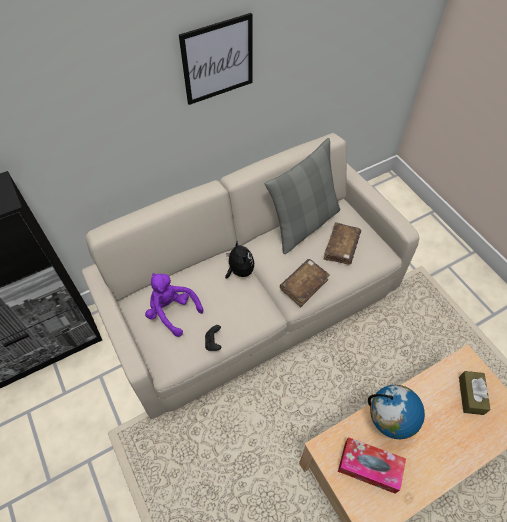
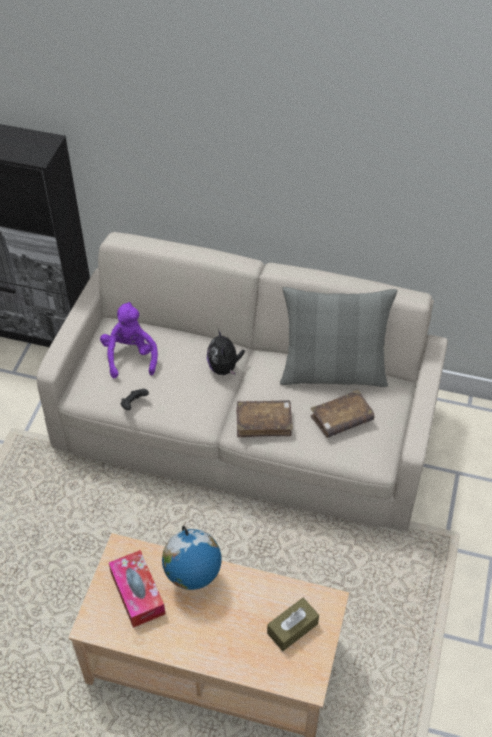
camera: 45 degrees right, 5 degrees down
(218, 60) = (294, 139): picture -> none
(239, 271) = (224, 368): plush toy -> plush toy turned 150 degrees clockwise

